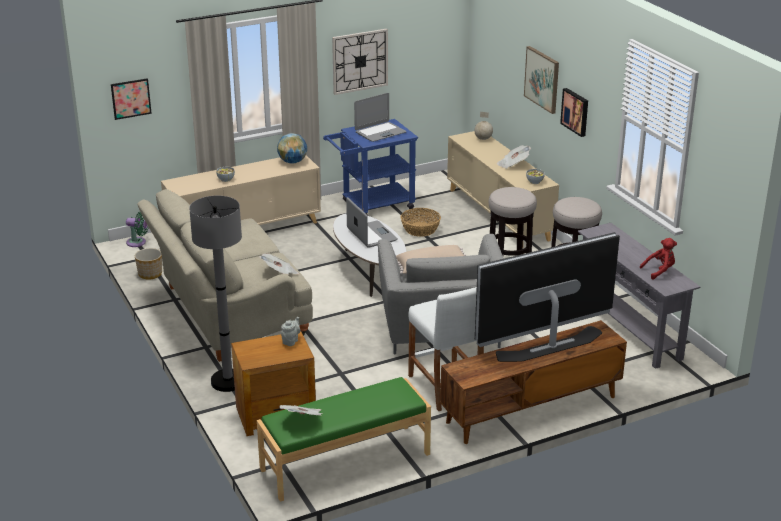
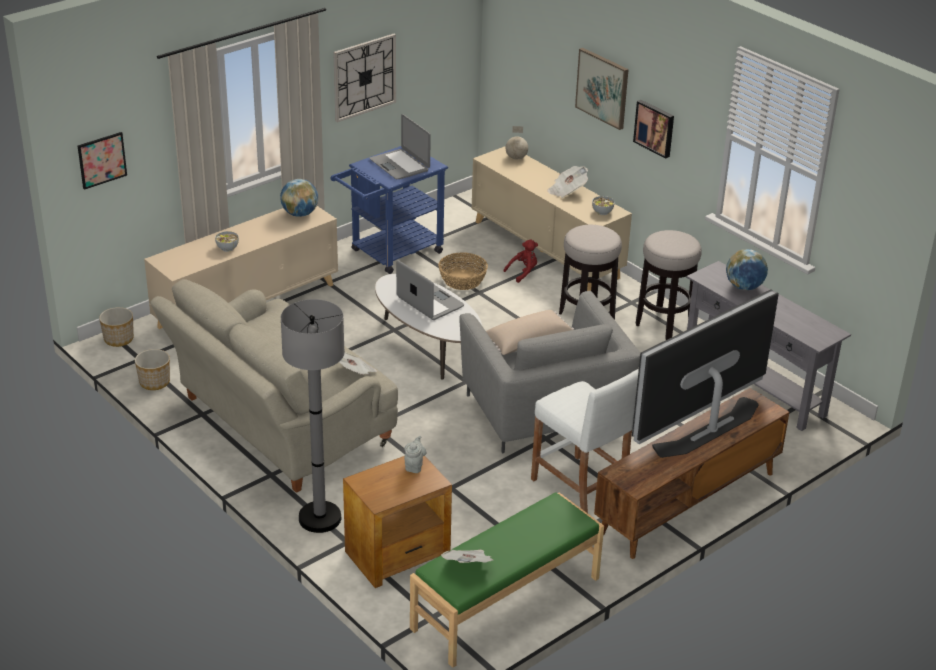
camera: 15 degrees left, 5 degrees up
(138, 242) = (118, 339): green fan -> planter
(380, 132) = (400, 165): laptop -> laptop turned 105 degrees clockwise
(623, 243) = (744, 287): none -> globe
(659, 271) = (799, 319): red plush toy -> red plush toy (523, 272)

